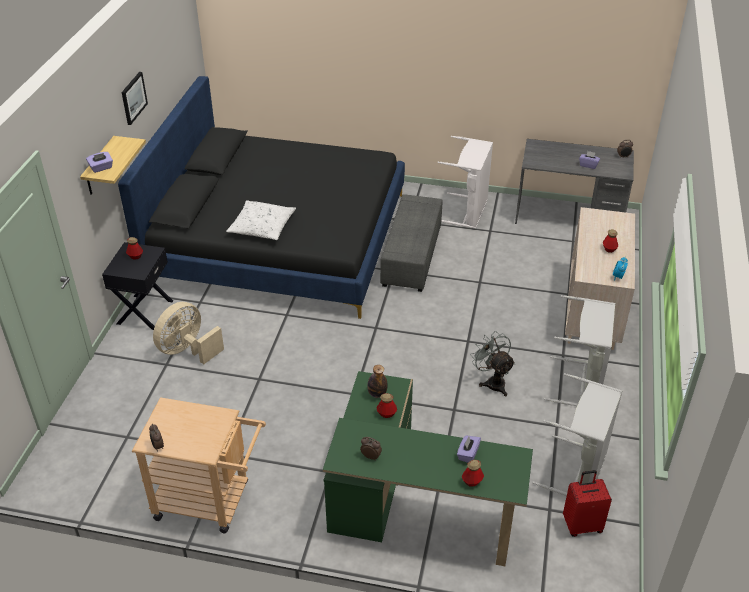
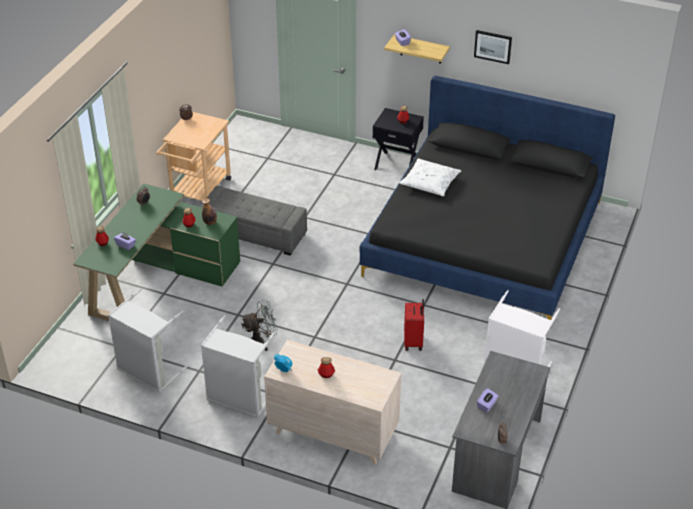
camera: 100 degrees right, 0 degrees up
(187, 350) = (346, 184): beige fan -> none
(411, 256) = (444, 319): grey ottoman -> grey ottoman (254, 233)
(582, 525) = (101, 361): red suitcase -> red suitcase (414, 342)

